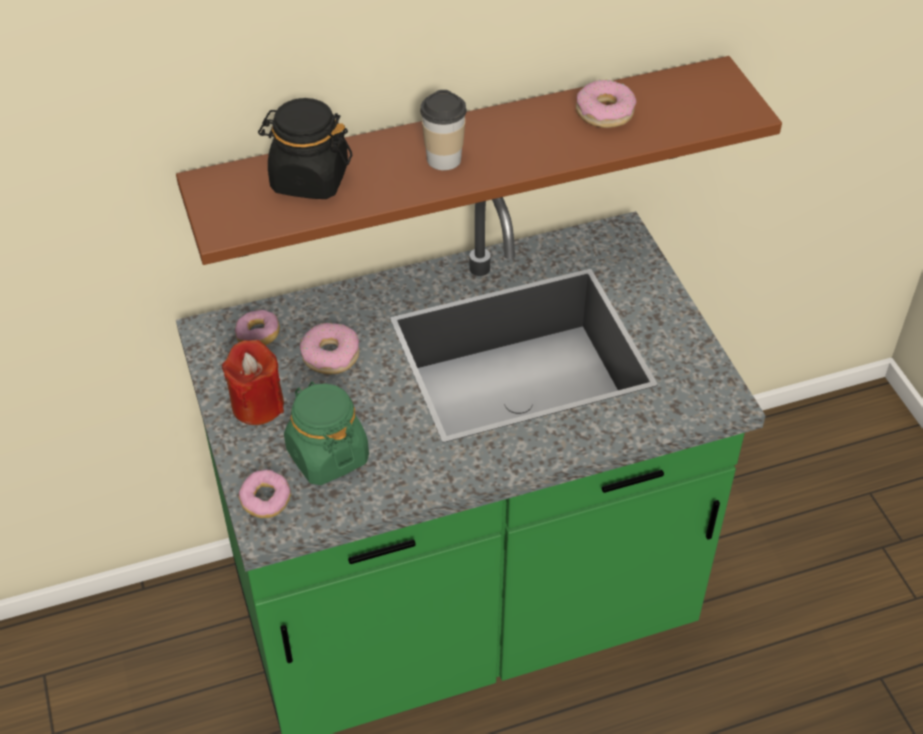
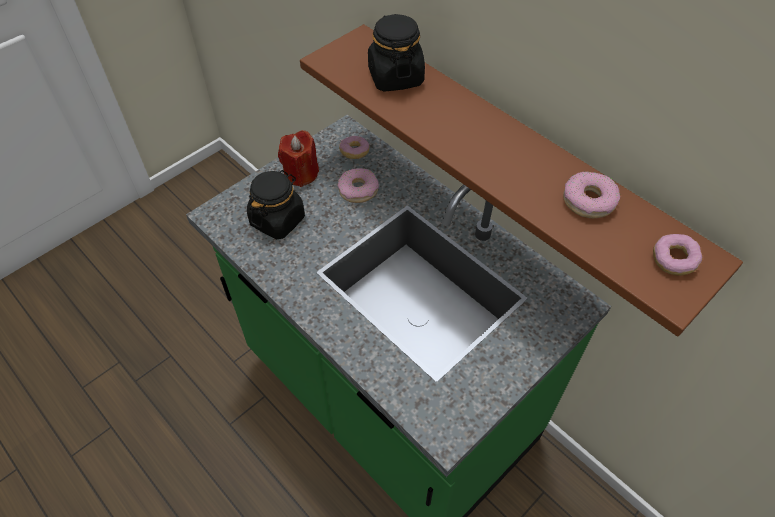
camera: 65 degrees right, 5 degrees up
(266, 501) = (231, 206): donut -> donut (673, 260)
(327, 455) = (278, 220): green jar -> black jar
(444, 159) = (461, 130): cup -> none

